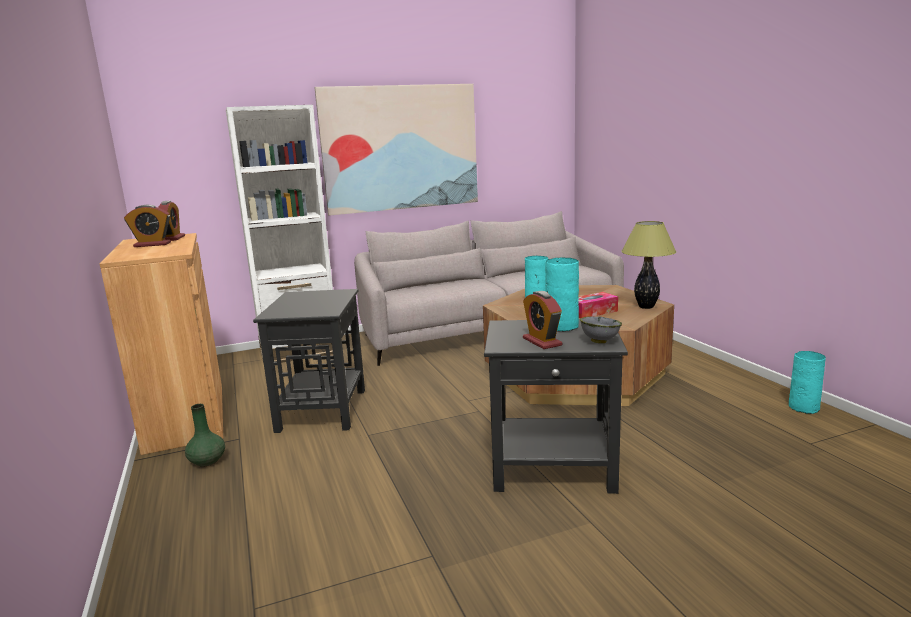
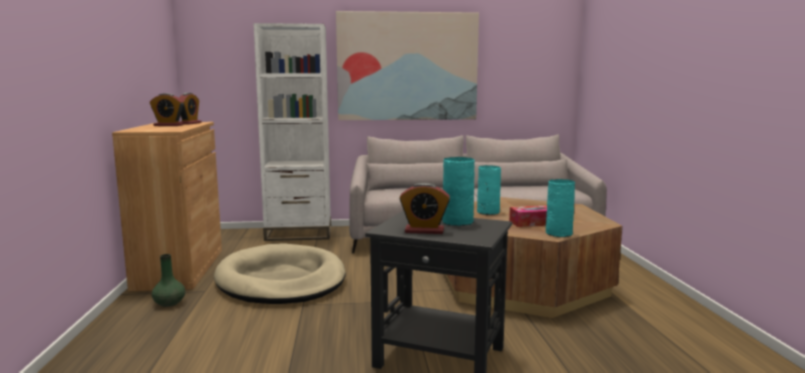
camera: 15 degrees right, 5 degrees down
(322, 410) = (281, 280): black side table -> beige dog bed
(542, 342) = (424, 231): alarm clock -> alarm clock turned 75 degrees counterclockwise
(599, 341) = (475, 236): grey bowl -> none
(646, 307) = (591, 224): table lamp -> none
(804, 407) = (742, 349): turquoise vase -> turquoise vase (559, 233)

